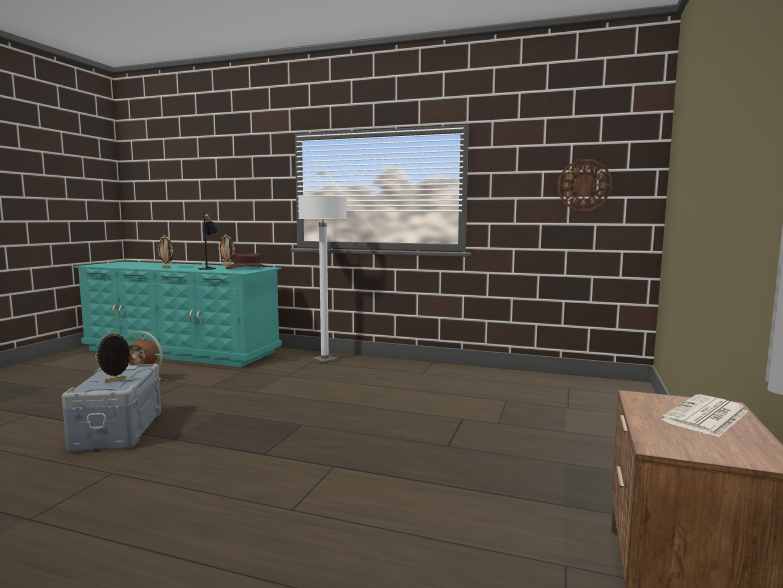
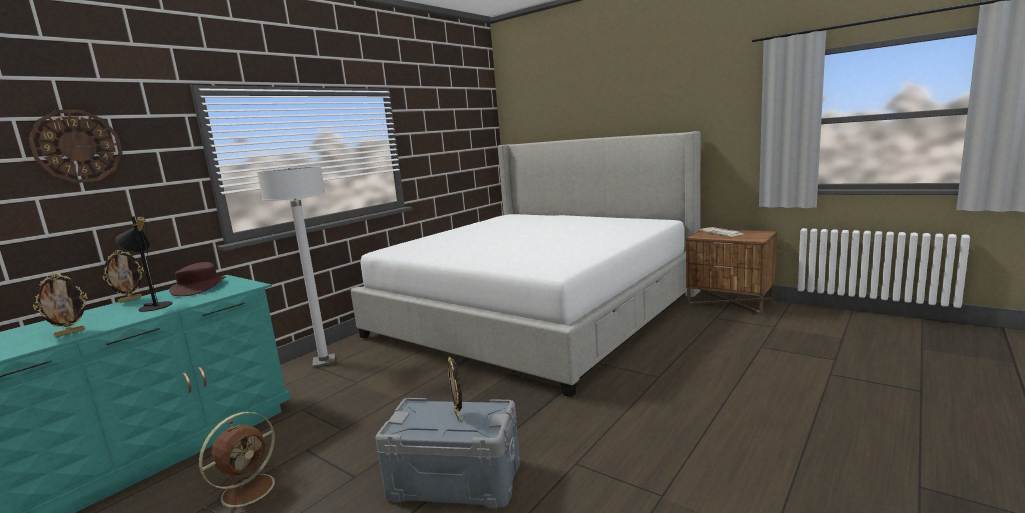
camera: 70 degrees left, 5 degrees up
(481, 416) = (537, 314): none -> bed
(584, 185) = (465, 140): wall clock -> wall clock (77, 146)

